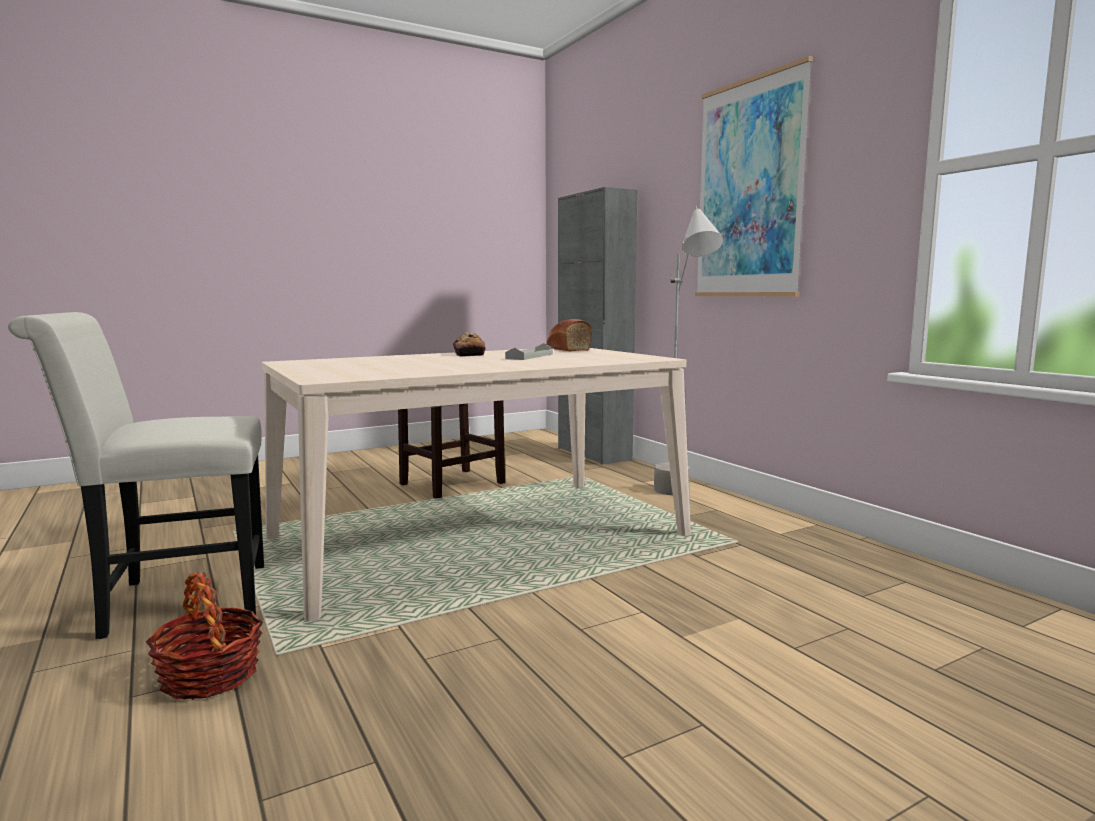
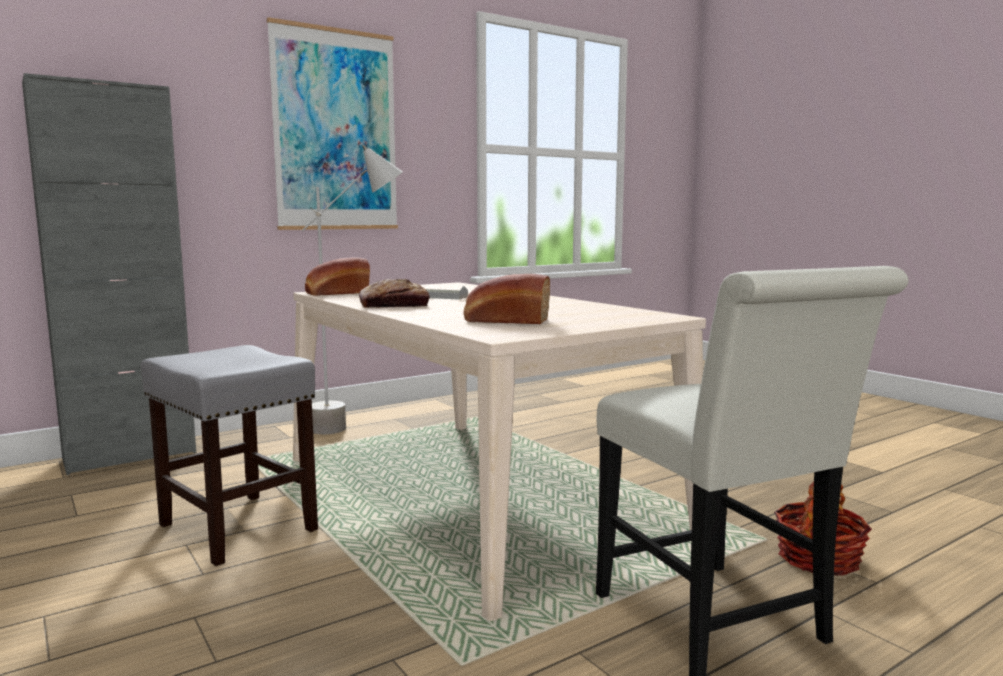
camera: 95 degrees left, 0 degrees up
(354, 362) = (504, 320): none -> bread

